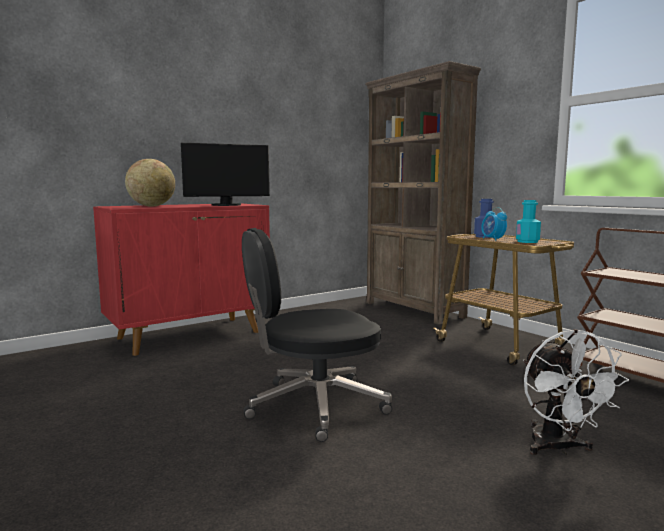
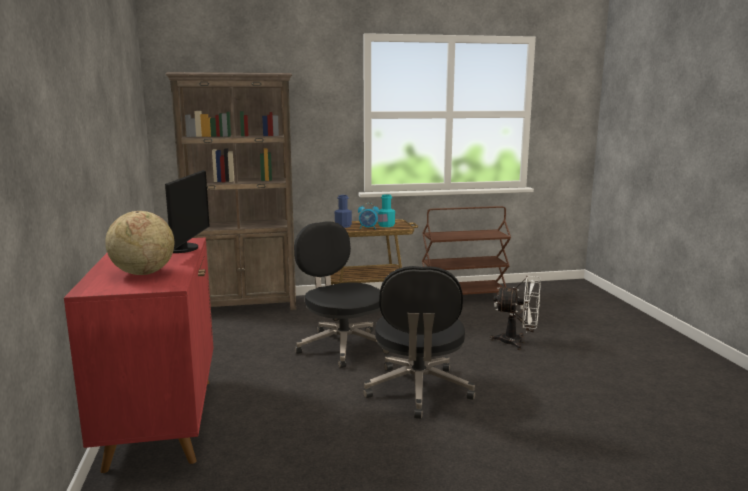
camera: 65 degrees left, 5 degrees up
(382, 355) = (342, 346): none -> black office chair

